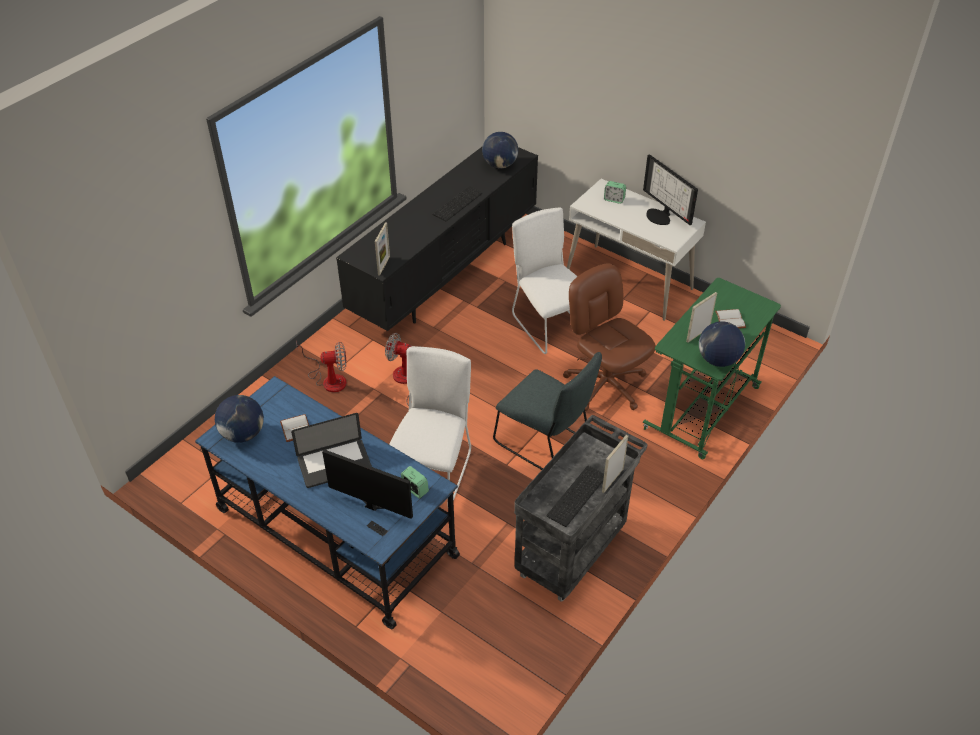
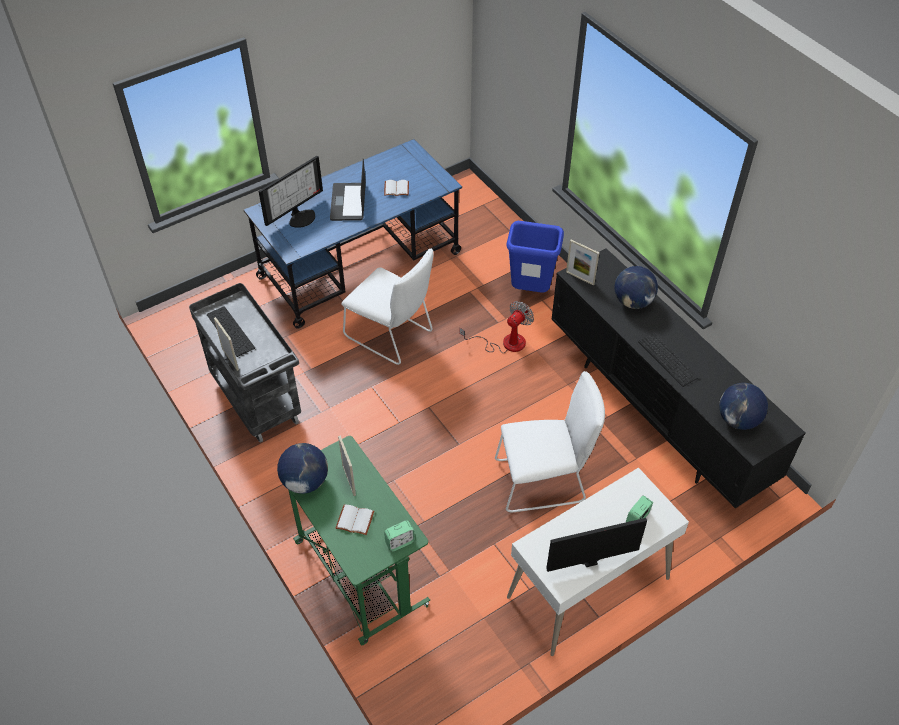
camera: 110 degrees right, 5 degrees up
(243, 434) = (407, 162): globe -> globe (633, 301)
(329, 379) = (531, 291): fan -> blue trash can
(415, 489) = (297, 240): alarm clock -> alarm clock (400, 542)
(545, 443) = (381, 422): grey chair -> none
(605, 384) = (433, 499): brown office chair -> none

